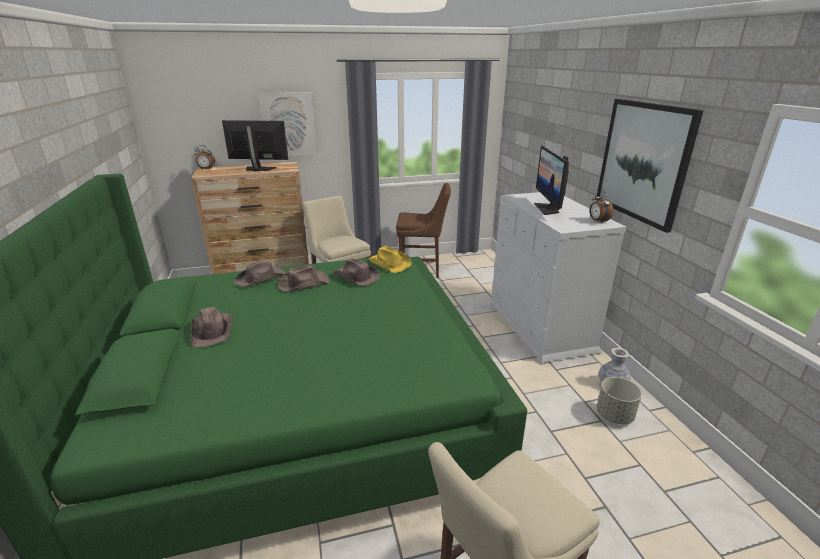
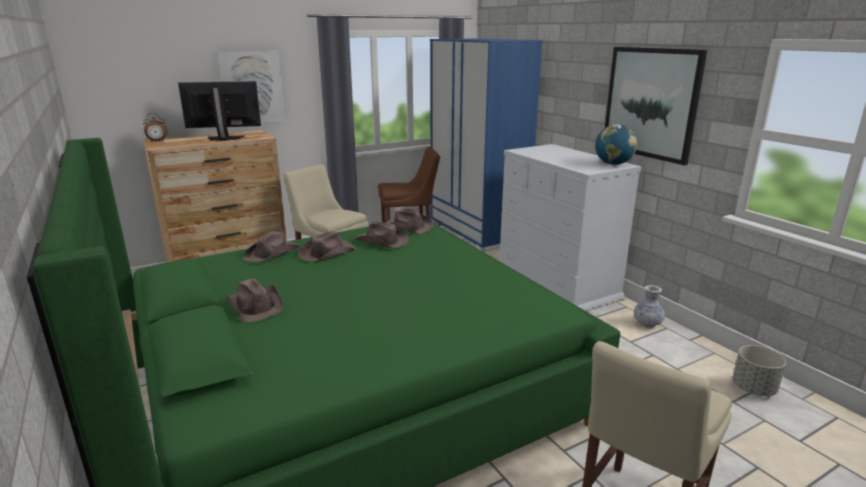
camera: 15 degrees left, 5 degrees down
(389, 263) = (408, 226): yellow hat -> brown hat
(485, 271) = (477, 240): none -> blue wardrobe
(548, 209) = (560, 158): monitor -> none
(597, 221) = (613, 164): alarm clock -> globe
(614, 415) = (662, 349): grey planter -> grey planter (754, 388)

